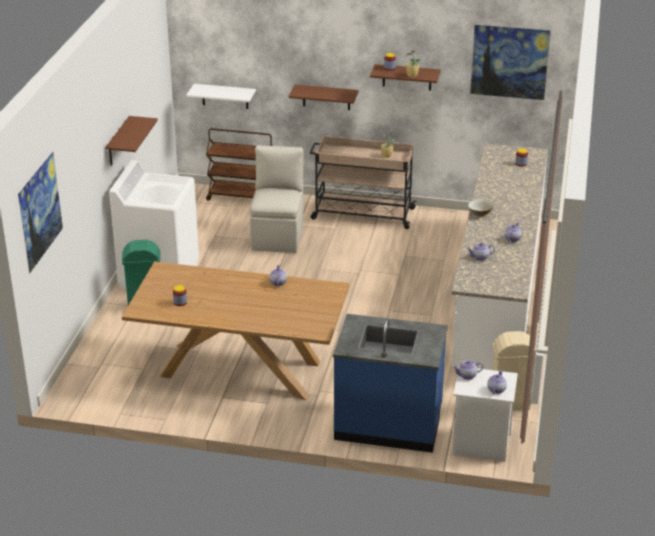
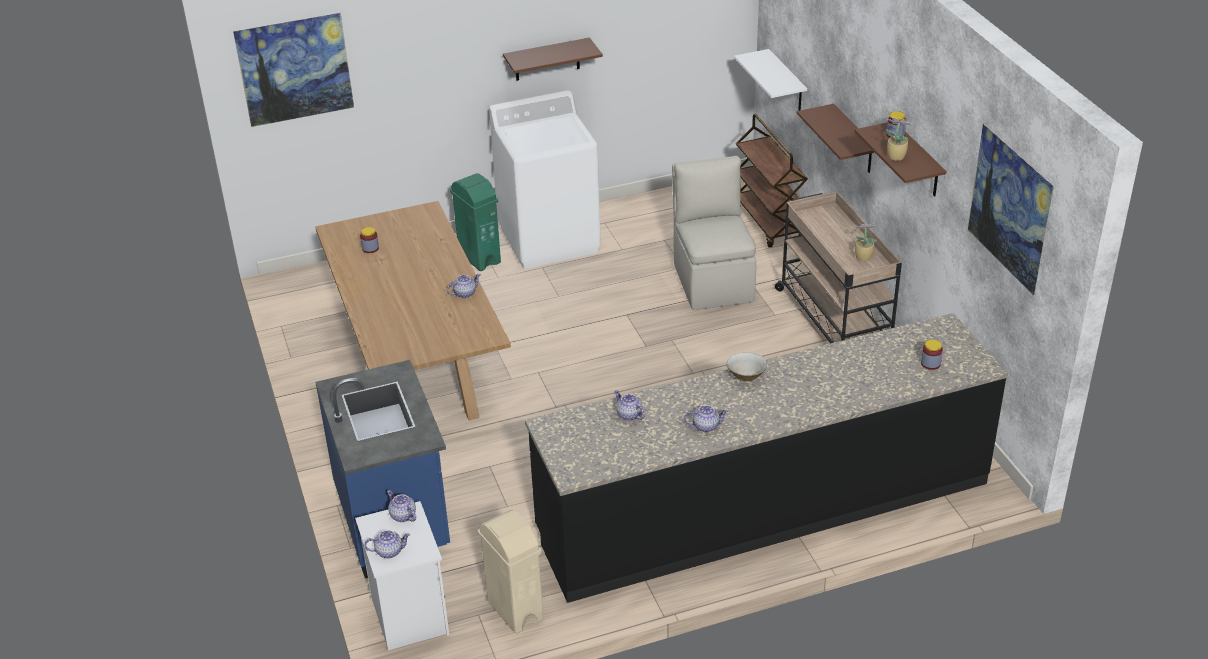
camera: 60 degrees right, 5 degrees up
(278, 235) = (713, 281): beige chair -> beige chair turned 75 degrees counterclockwise
(497, 294) = (763, 507): white counter -> black counter

